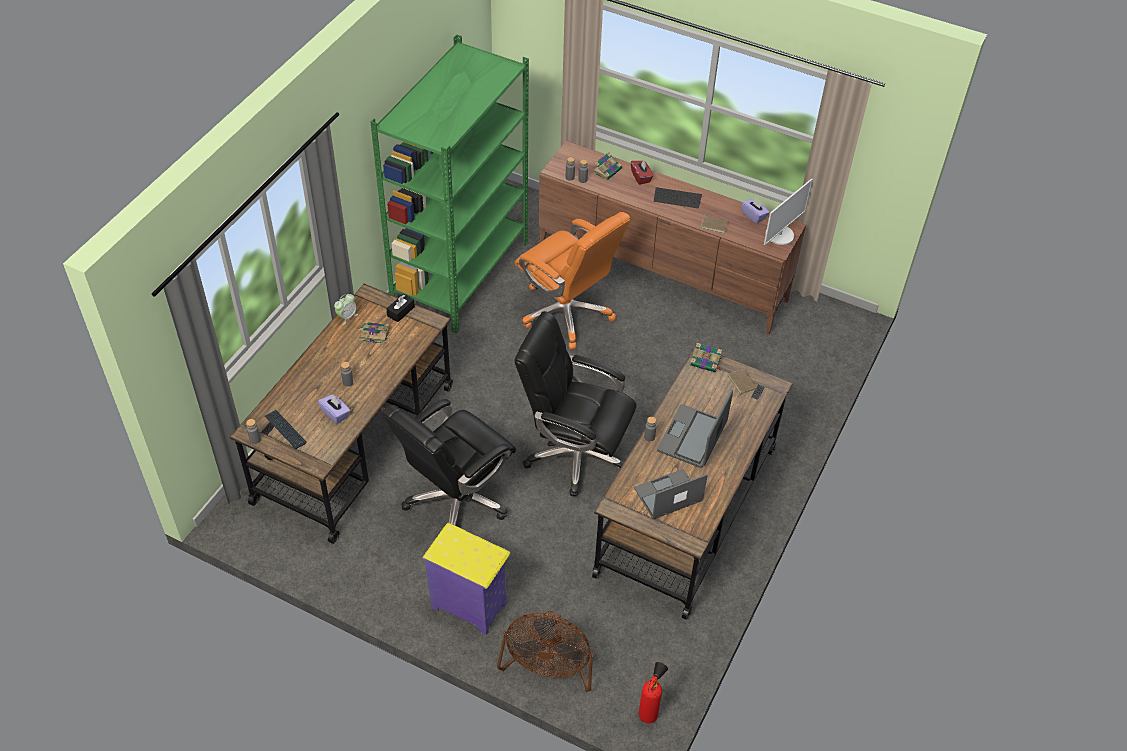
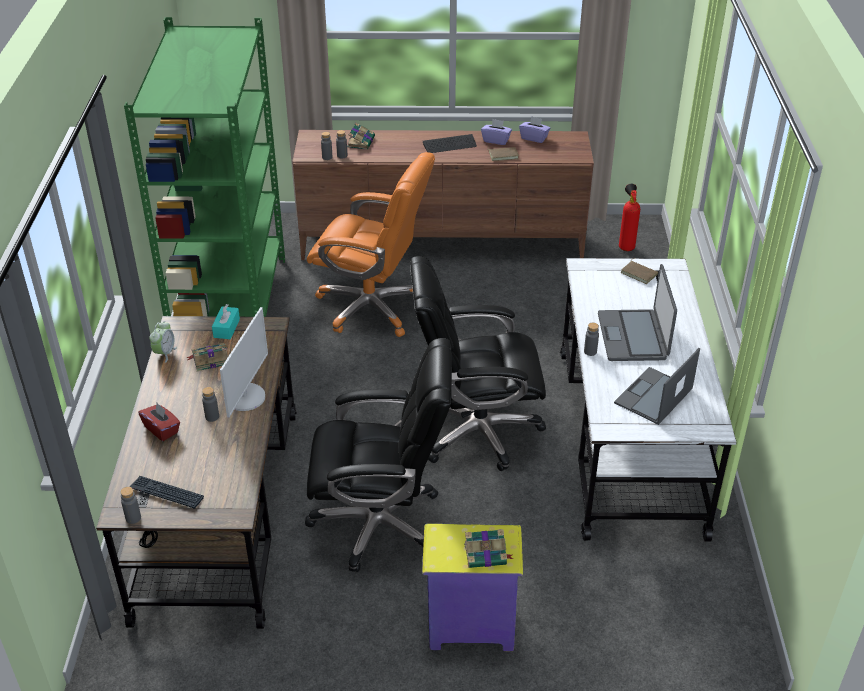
camera: 25 degrees left, 10 degrees down
(335, 414) = (219, 454): purple tissue box -> purple tissue box (496, 140)
(401, 311) = (226, 328): black tissue box -> turquoise tissue box
(457, 501) = (380, 524): black office chair -> black office chair turned 105 degrees counterclockwise
(546, 663) = (601, 651): brown fan -> none
(641, 177) = (400, 138): red tissue box -> red tissue box (162, 429)
(649, 711) = (747, 651): fire extinguisher -> fire extinguisher (626, 246)
(687, 510) = (628, 439): brown desk -> white desk
(706, 362) = (589, 268): book -> book (486, 554)
(780, 235) = (571, 145): monitor -> monitor (245, 397)

